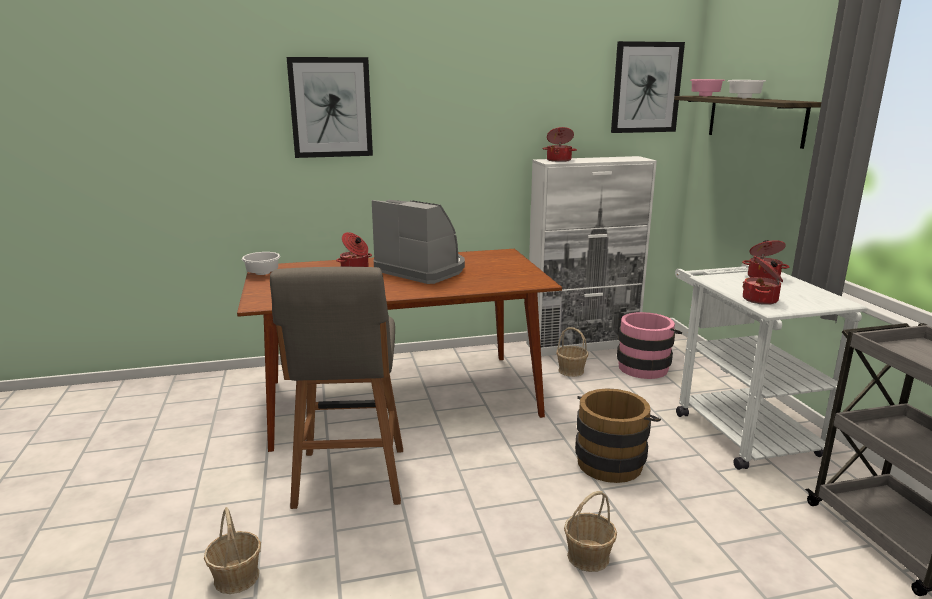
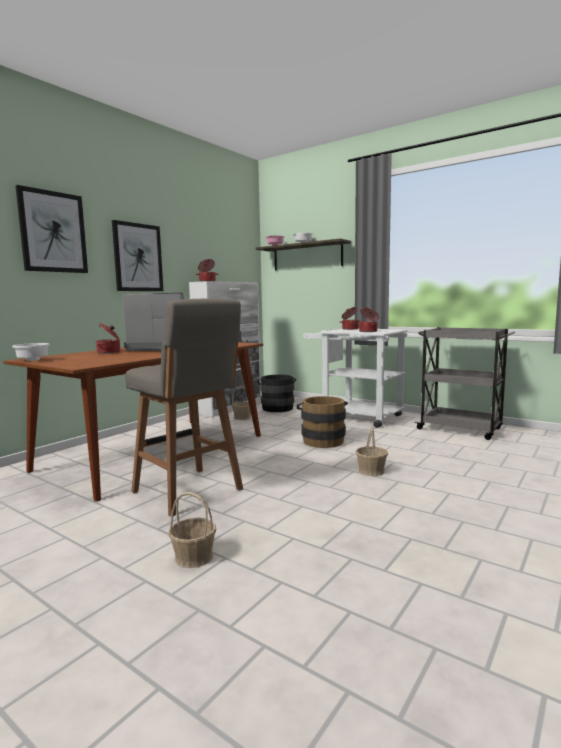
camera: 40 degrees left, 10 degrees down
(644, 366) = (277, 407): pink bucket -> black bucket
(646, 87) = (238, 242): picture -> picture (138, 257)

